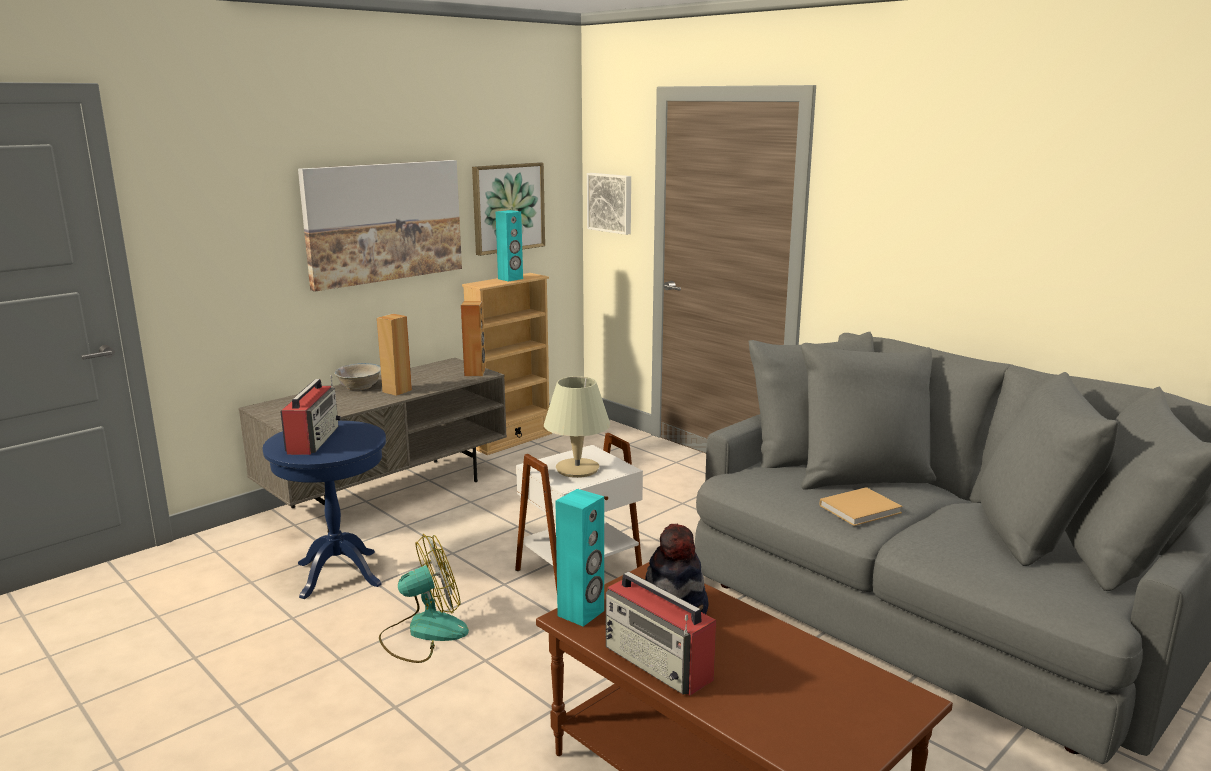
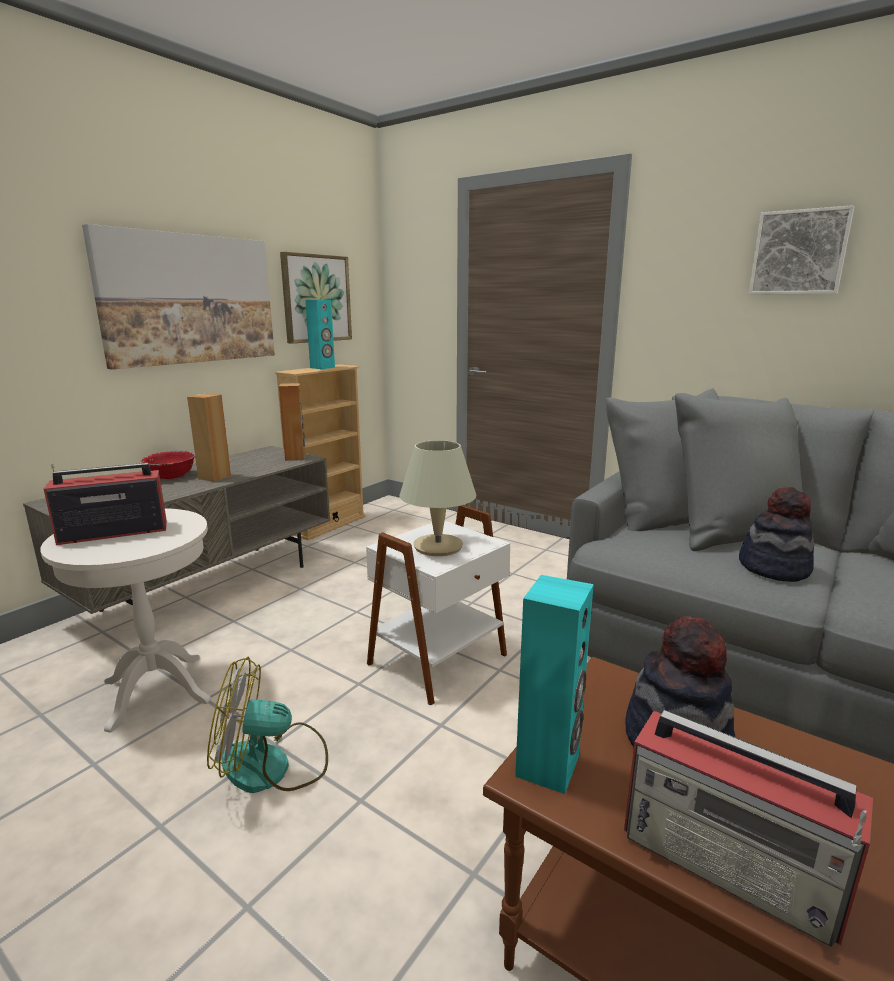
camera: 10 degrees left, 0 degrees up
(313, 439) = (112, 532): radio -> radio turned 105 degrees counterclockwise
(338, 574) = (156, 691): blue side table -> white side table
(359, 387) = (172, 475): white bowl -> red bowl
(423, 632) = (272, 766): fan -> fan turned 150 degrees counterclockwise
(611, 203) = (411, 298): picture -> picture (799, 253)
(861, 508) = (774, 568): beige book -> hat

